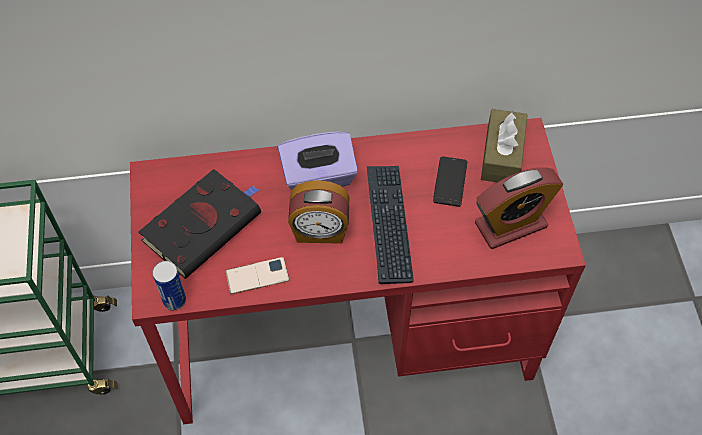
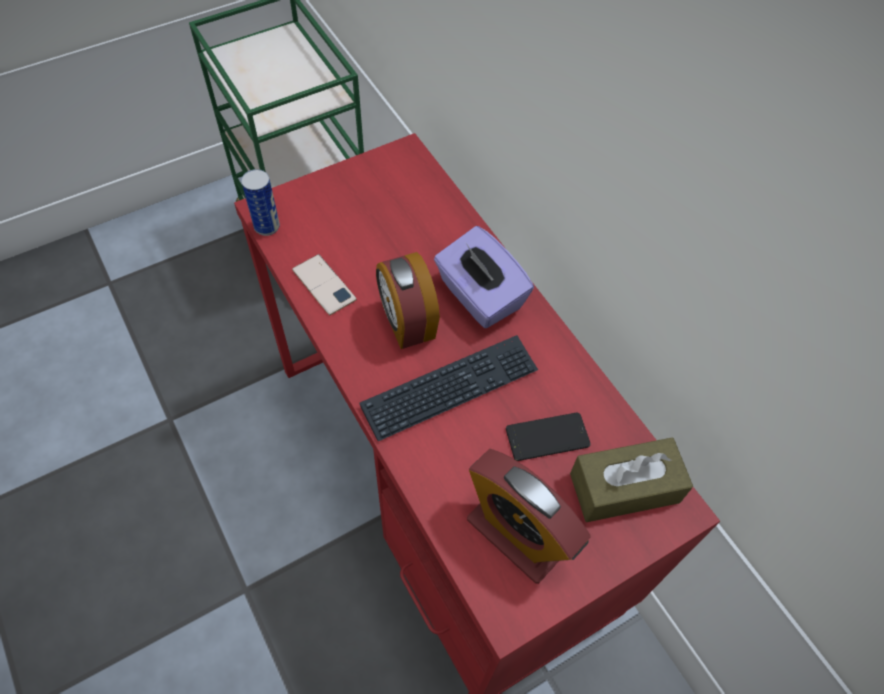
camera: 65 degrees right, 0 degrees up
(204, 225) = (367, 217): black book -> none

